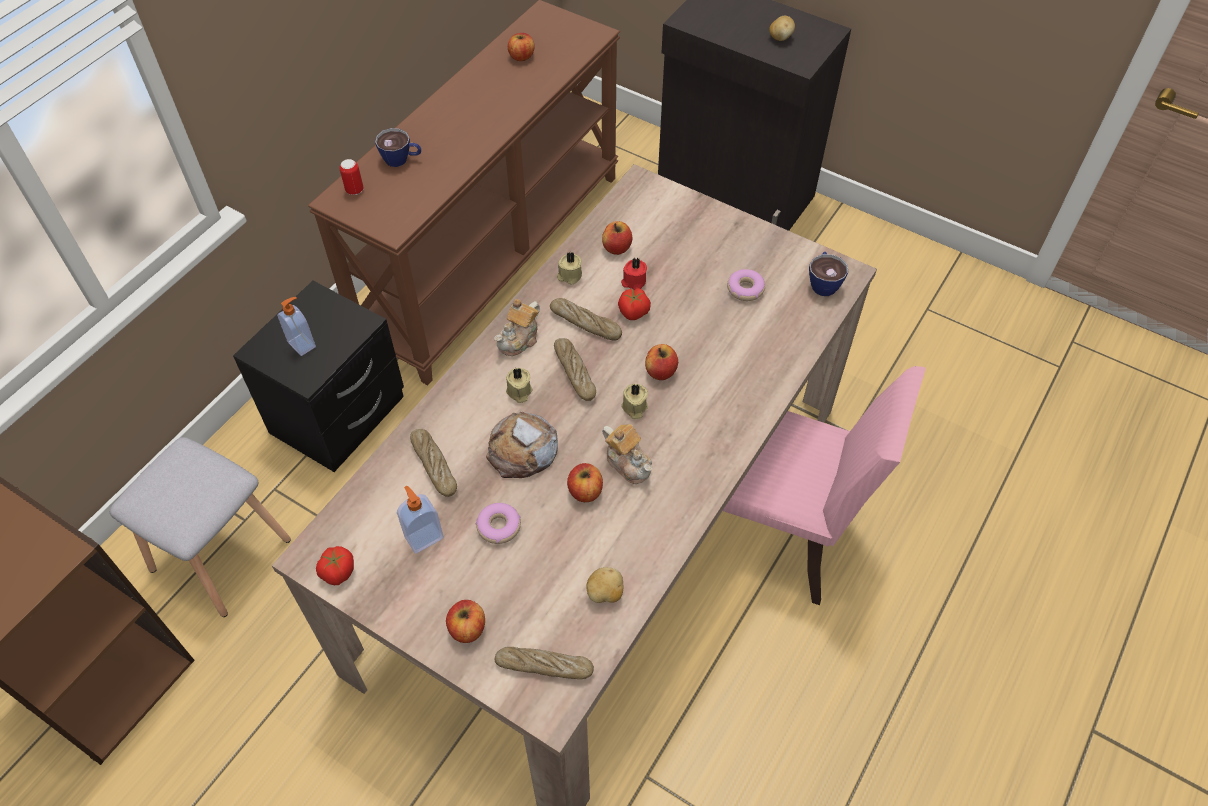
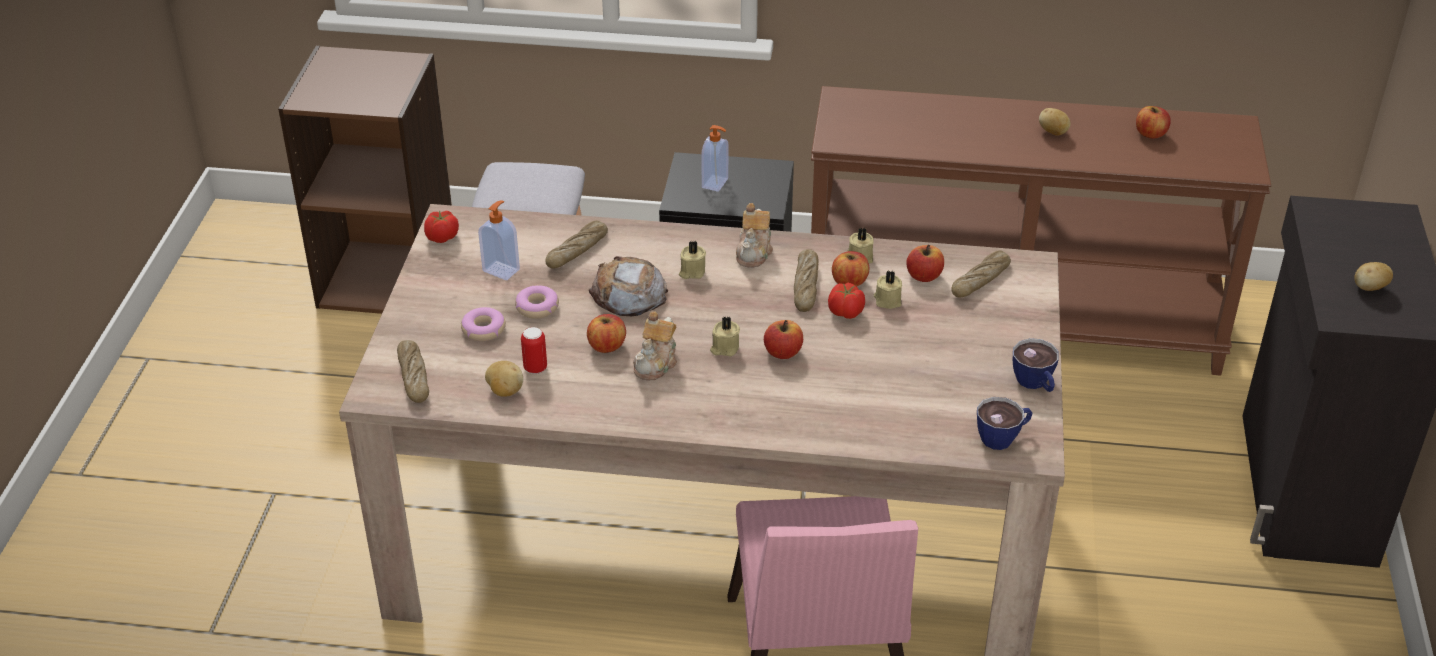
camera: 65 degrees right, 15 degrees down
(354, 190) = (862, 103): can -> can (535, 368)
(401, 160) = (926, 114): cup -> cup (1035, 384)
(467, 628) = (427, 323): apple -> apple (849, 282)
(481, 103) = (1053, 132): none -> potato
(519, 339) = (754, 252): teapot -> teapot turned 90 degrees counterclockwise
(574, 373) = (739, 298): bread -> bread (980, 280)
(633, 281) = (887, 300): red candle -> beige candle
(745, 289) = (942, 380): donut -> donut (483, 330)

